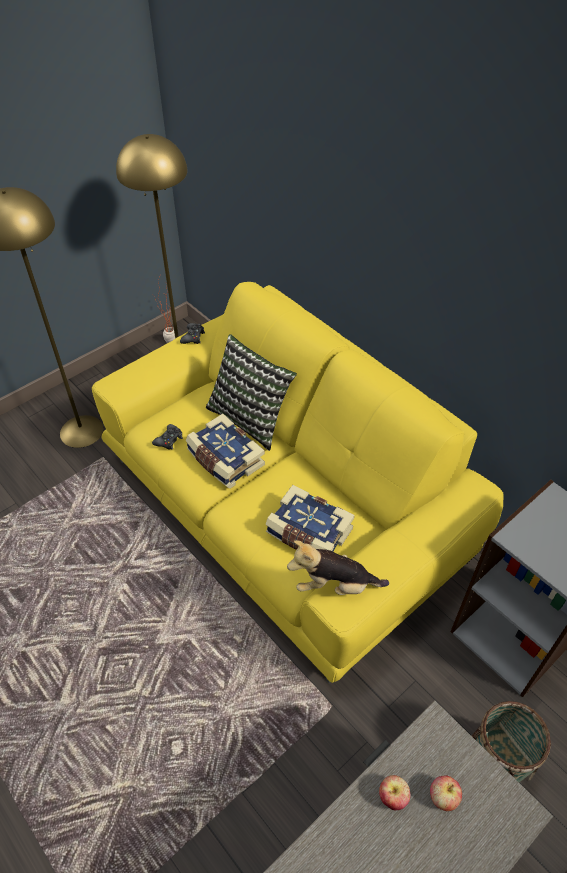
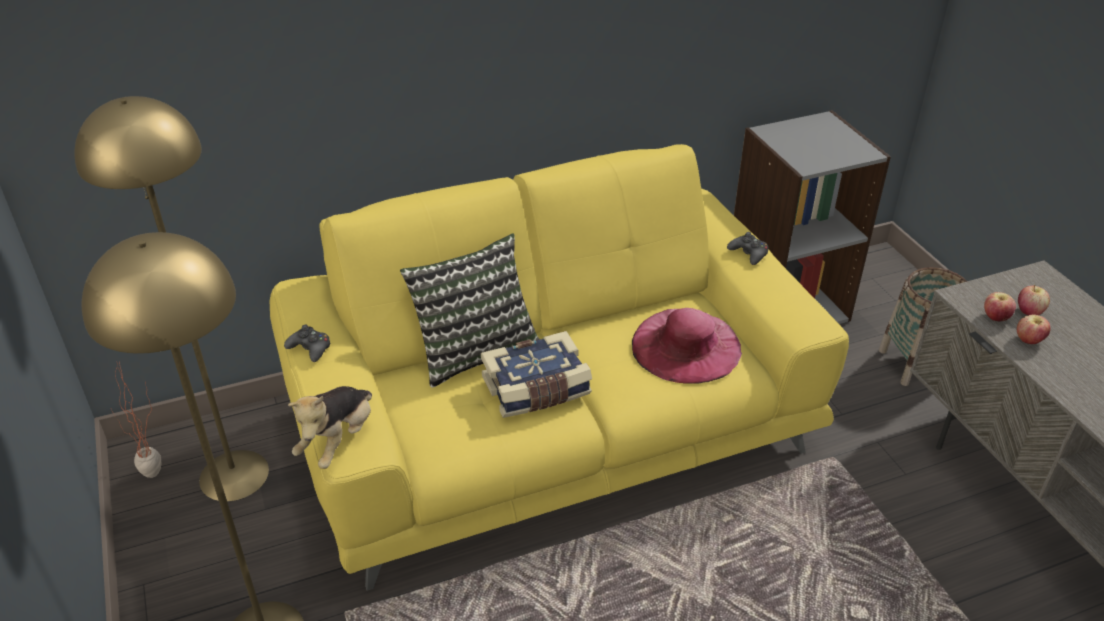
camera: 70 degrees left, 10 degrees down
(169, 440) = (470, 437): black game controller -> black game controller (748, 253)
(308, 534) = (686, 345): book -> pink hat
(334, 585) = (786, 323): plush toy -> plush toy (338, 441)
(416, 762) = (995, 317): none -> apple

